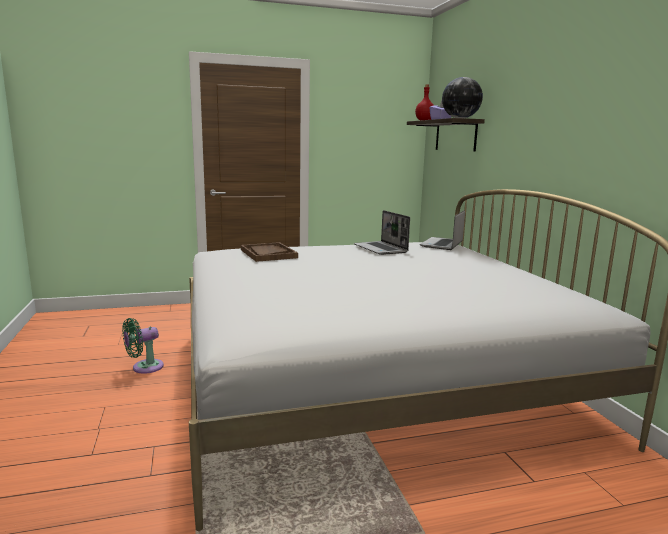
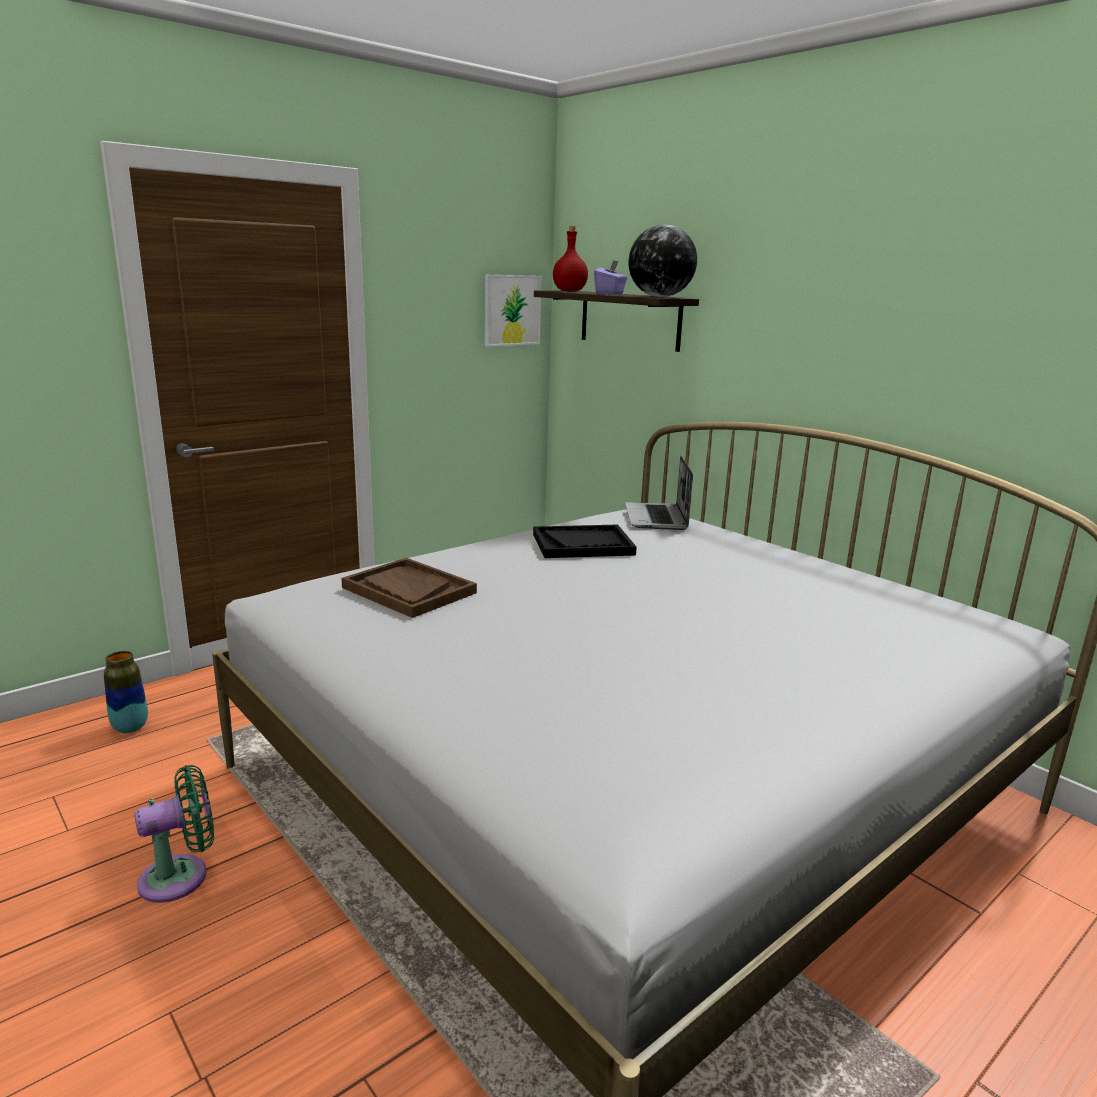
camera: 25 degrees left, 5 degrees up
(144, 367) = (181, 876): green fan -> green fan turned 150 degrees counterclockwise
(168, 317) = (130, 727): none -> vase
(381, 249) = (583, 544): laptop -> black tray
(398, 133) = (512, 310): none -> picture

